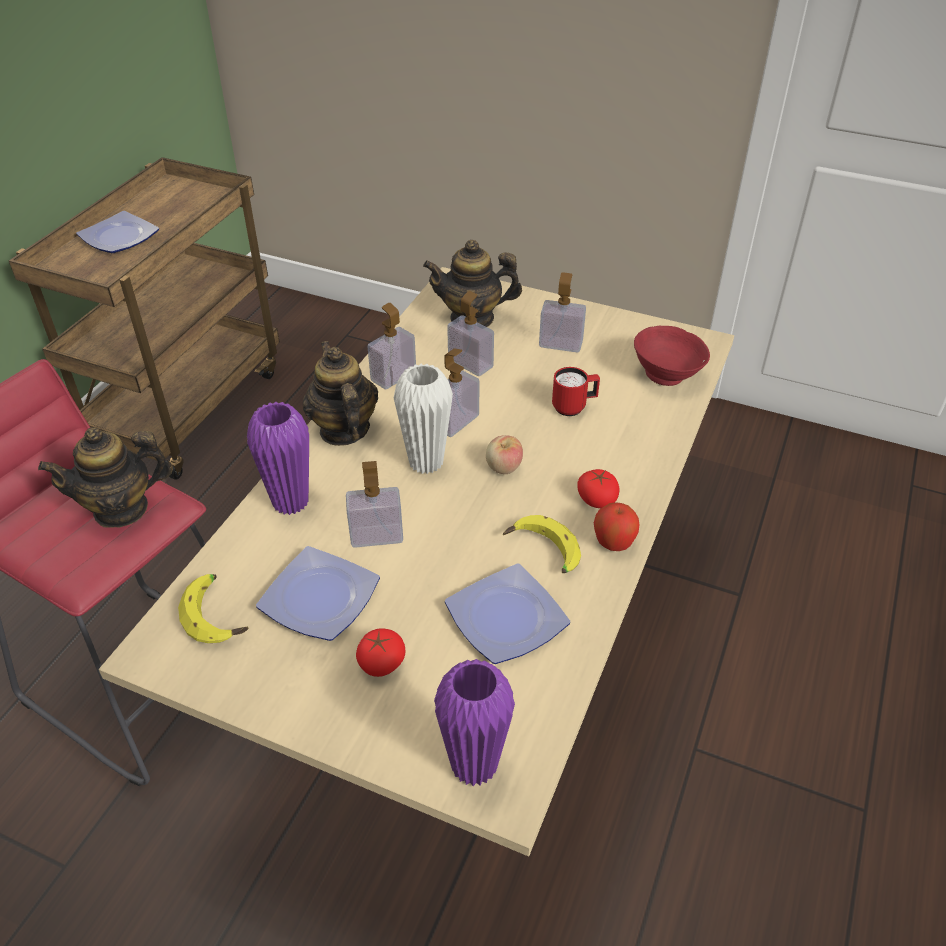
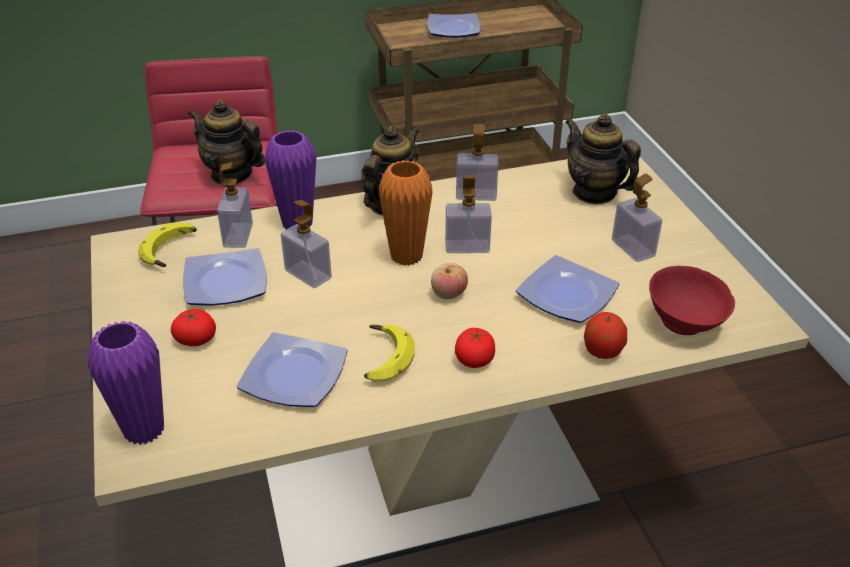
camera: 50 degrees right, 5 degrees down
(426, 462) = (406, 256): white vase -> orange vase
(470, 363) = (541, 219): soap dispenser -> soap dispenser (238, 235)
(574, 407) = (566, 293): red mug -> plate
(614, 542) = (437, 392): apple -> apple (602, 352)

